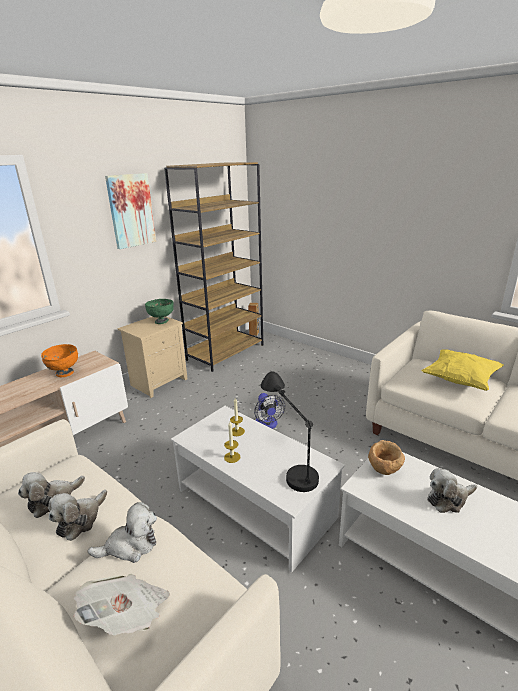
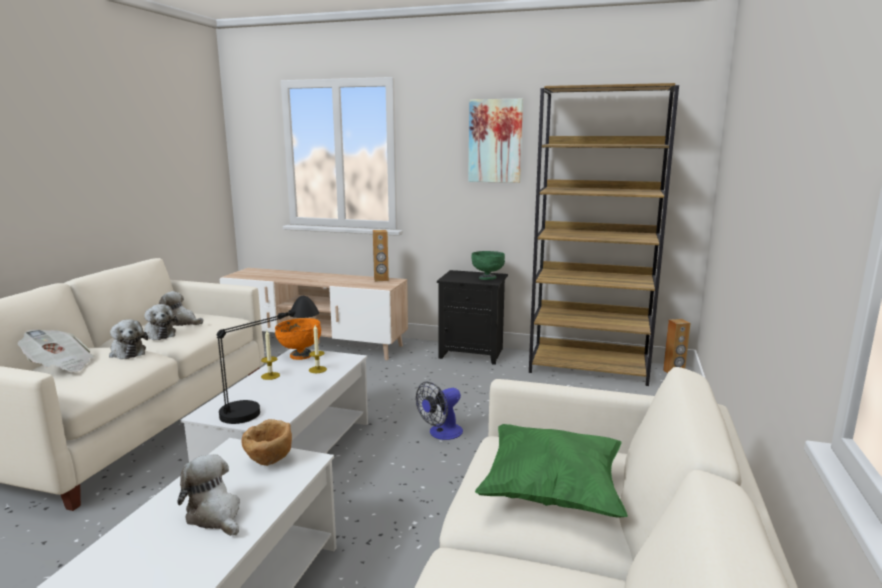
camera: 65 degrees right, 10 degrees down
(64, 373) = (354, 281): orange bowl -> orange bowl (300, 355)
(80, 361) = (381, 280): none -> brown speaker
(80, 520) = (159, 334): plush toy -> plush toy turned 135 degrees counterclockwise
(159, 382) = (473, 353): beige nightstand -> black nightstand
(460, 380) = (552, 493): yellow pillow -> green pillow

